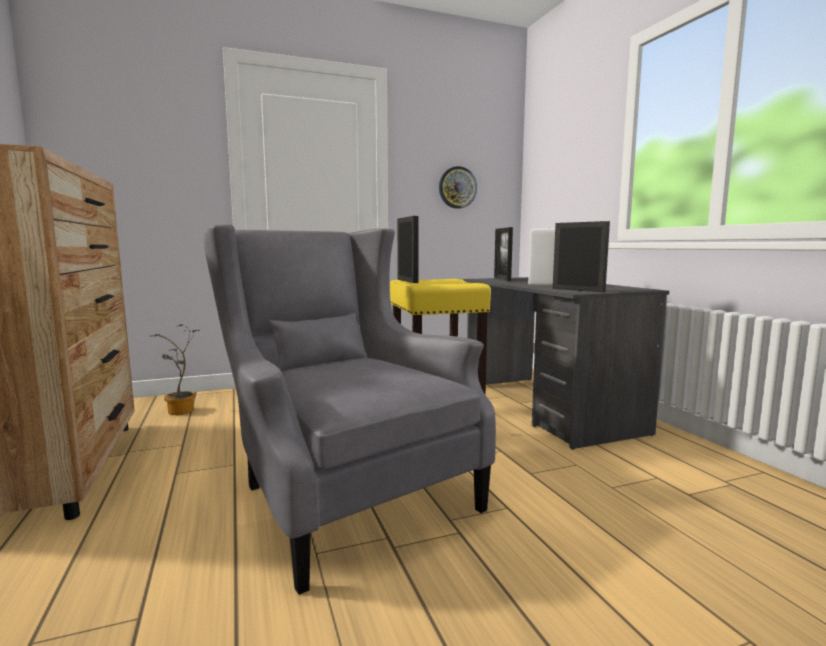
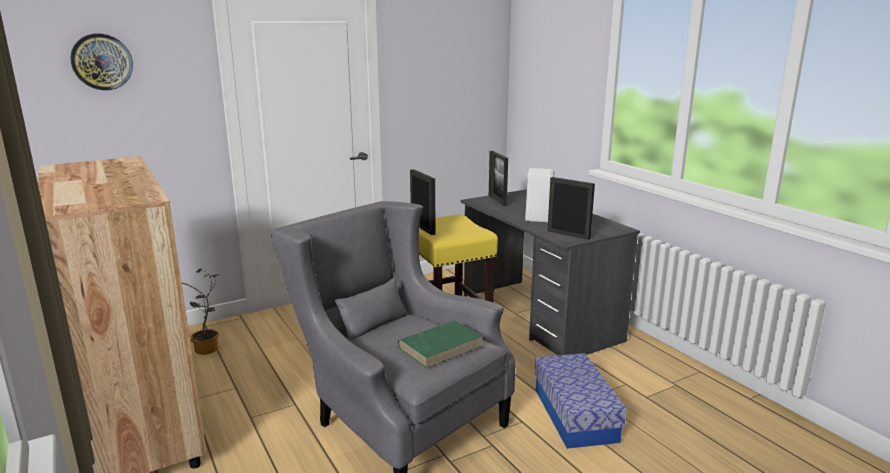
camera: 10 degrees left, 10 degrees up
(388, 378) = (441, 346): none -> green book
(457, 187) = (446, 95): wall clock -> wall clock (102, 62)
(584, 506) = (575, 415): none -> storage box

